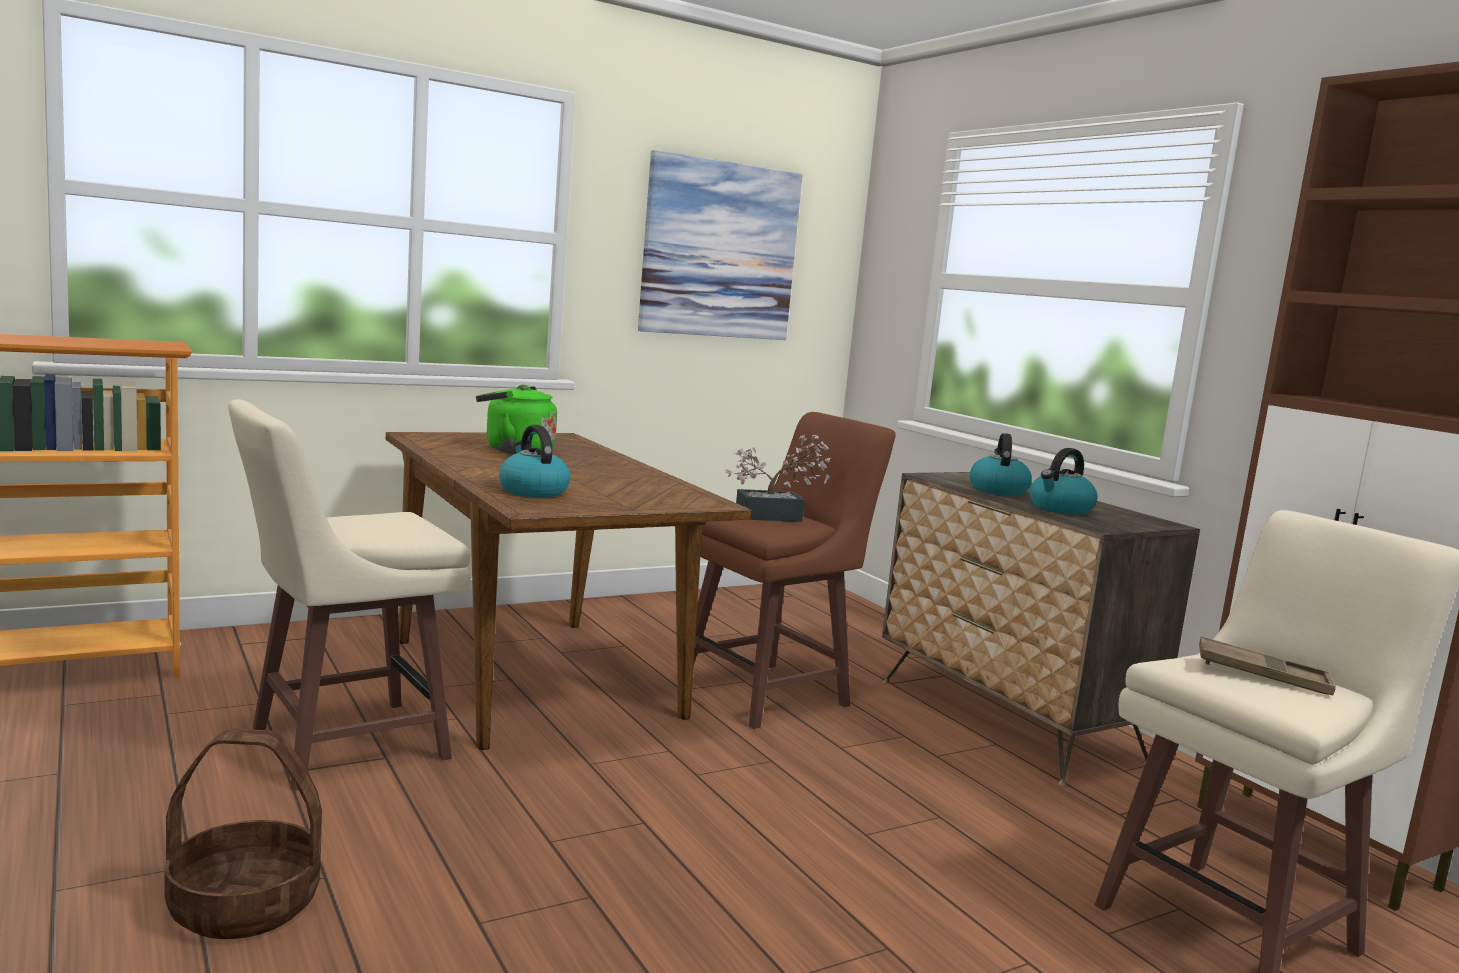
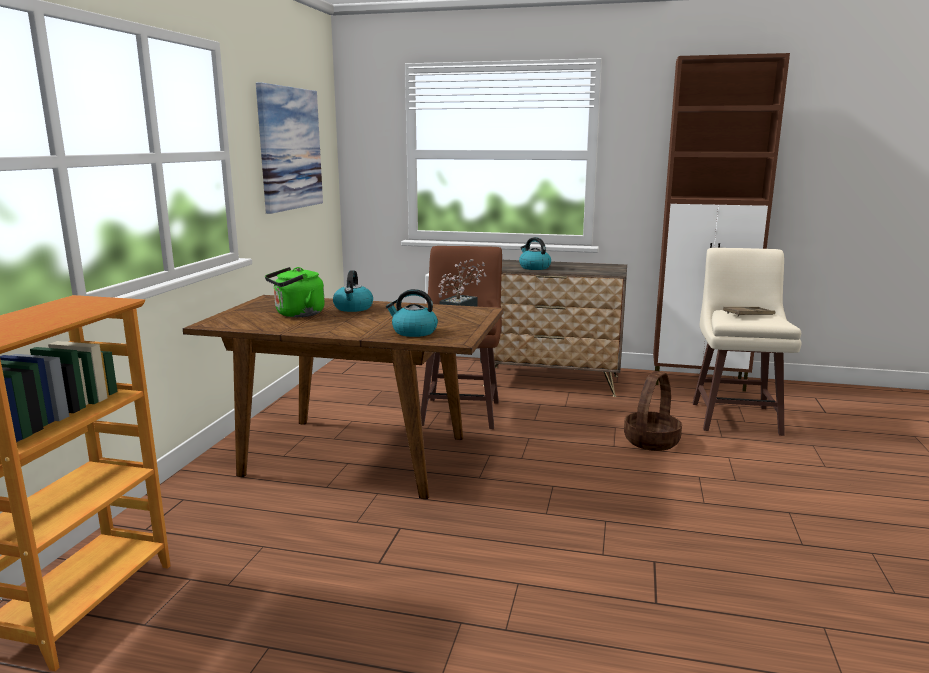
camera: 45 degrees left, 5 degrees up
(245, 904) = (523, 614): basket -> basket (651, 441)
(343, 744) = (365, 535): beige stool -> none
(1060, 509) = (578, 269): kettle -> kettle (353, 308)

